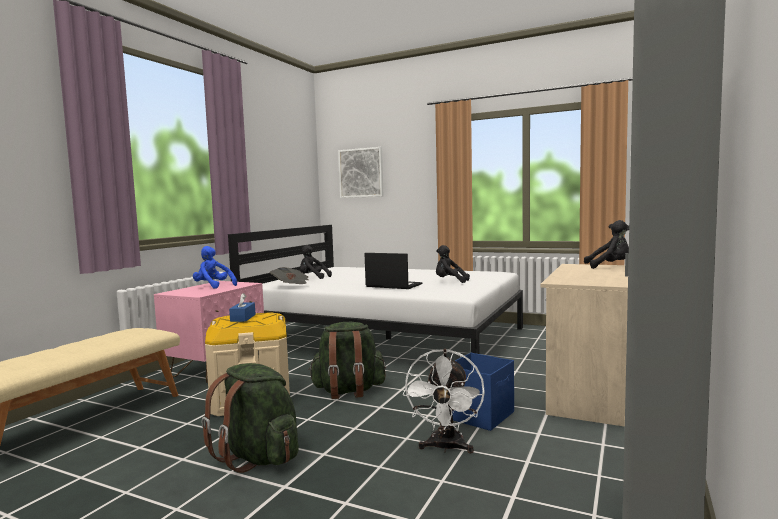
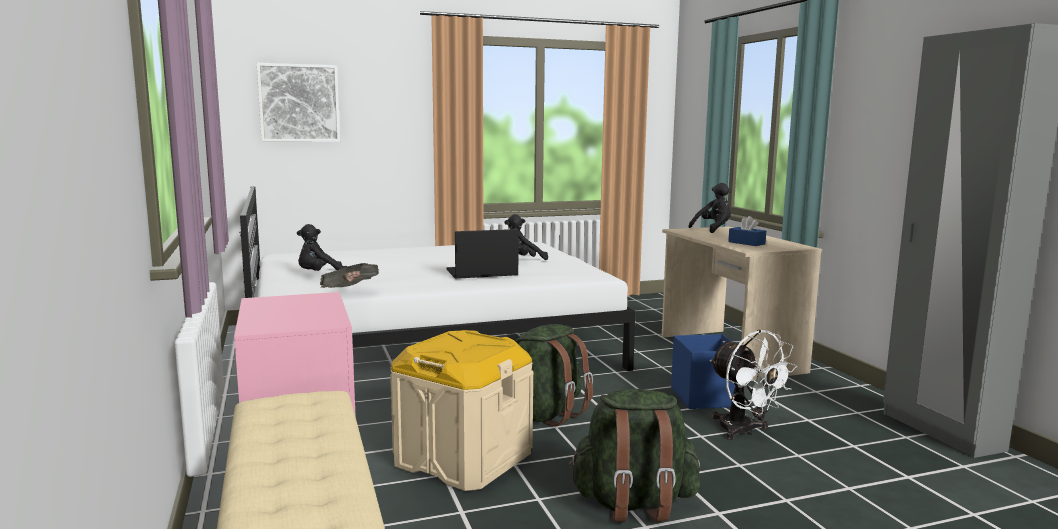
camera: 45 degrees left, 5 degrees up
(213, 286) = (288, 308): blue plush toy -> none
(243, 318) = (449, 345): blue tissue box -> blue tissue box (746, 243)

